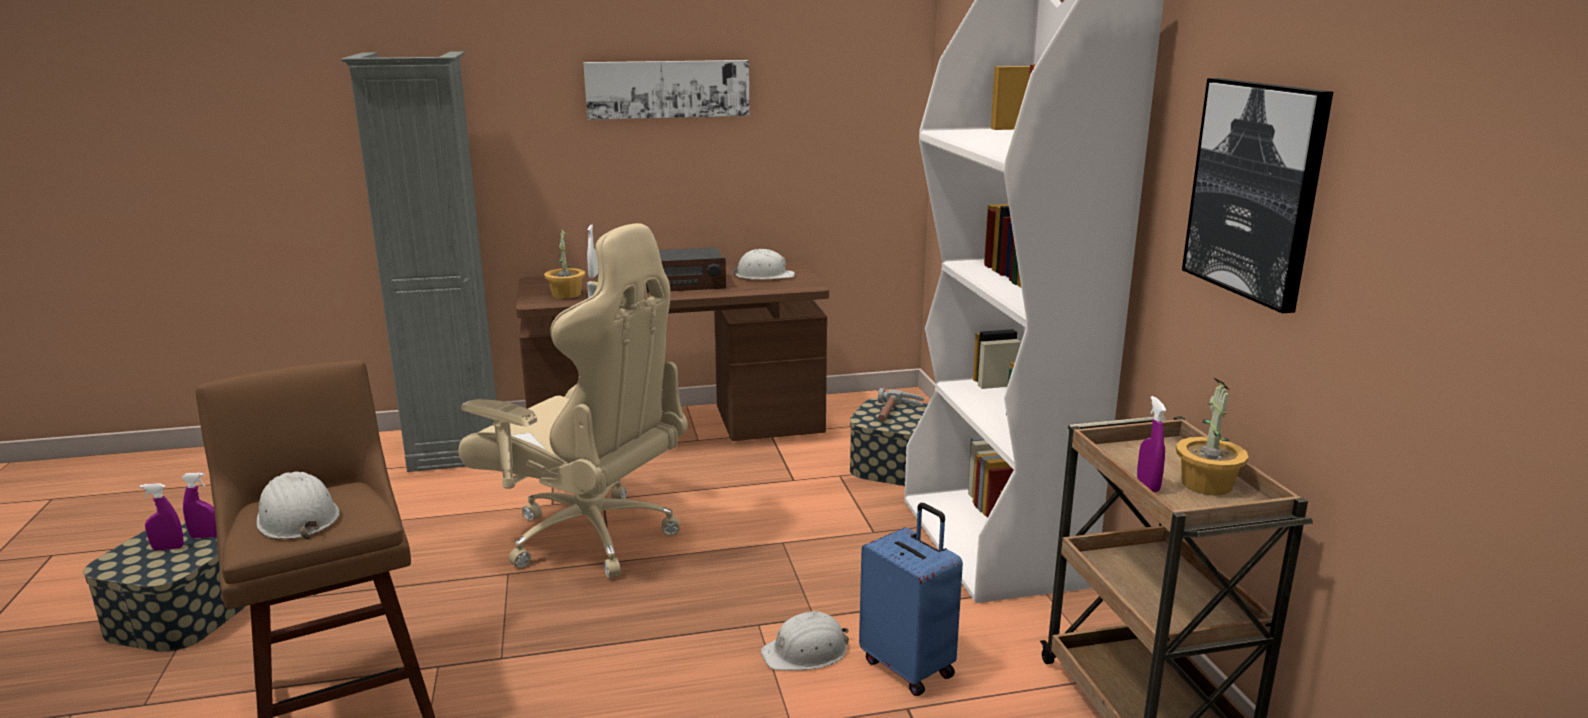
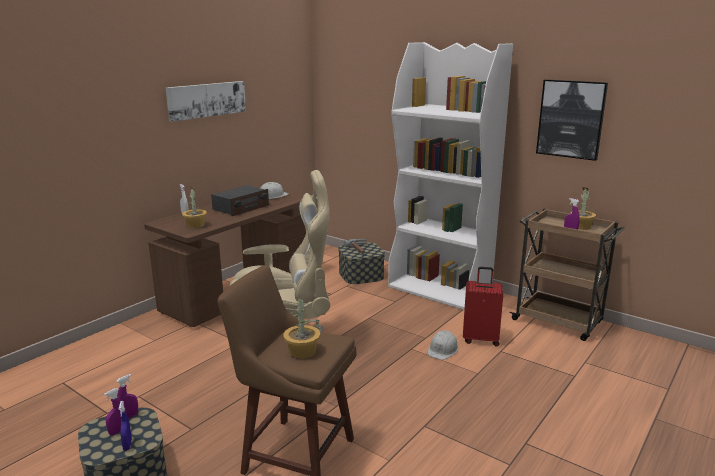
camera: 40 degrees left, 0 degrees up
(143, 569) = (127, 445): none -> blue spray bottle
(297, 518) = (302, 352): white hard hat -> potted plant
(456, 448) = (131, 338): grey cabinet -> none
(909, 667) = (480, 339): blue suitcase -> red suitcase

